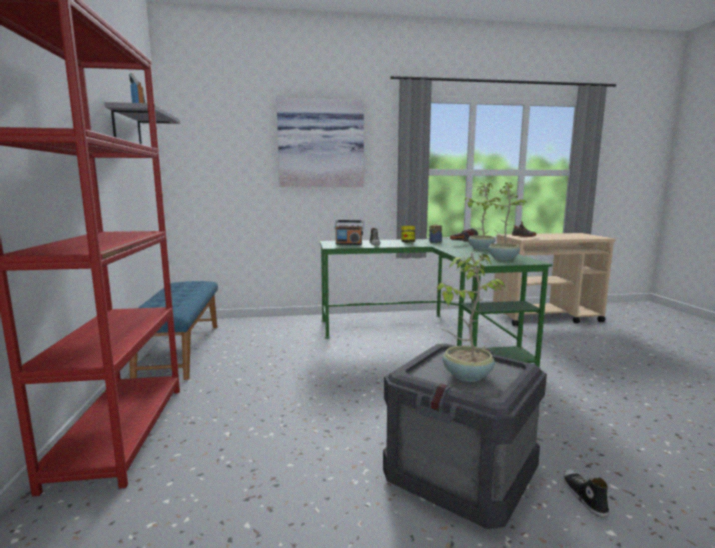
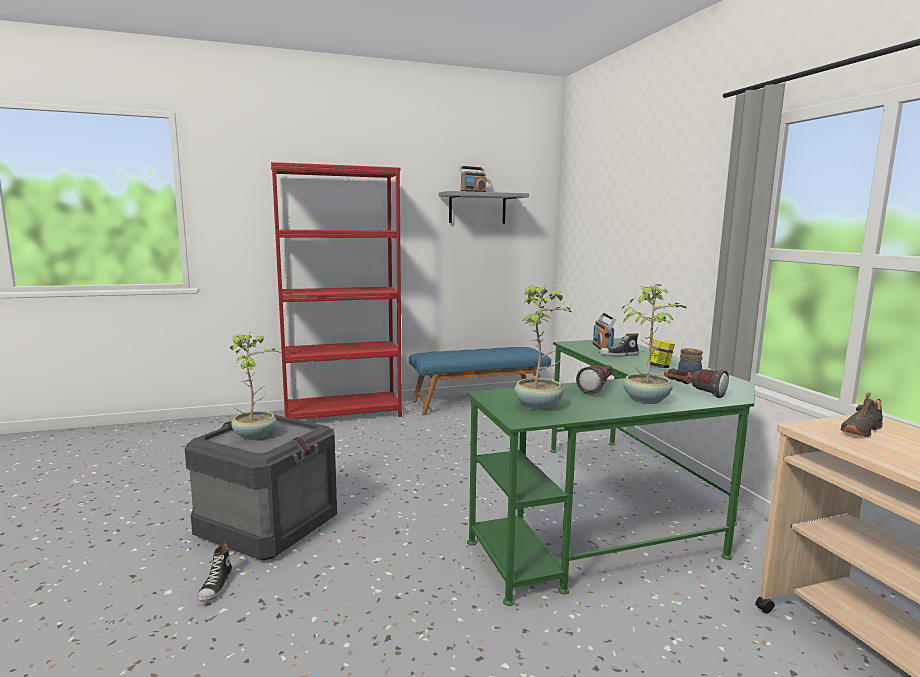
camera: 80 degrees right, 0 degrees up
(321, 144) = (659, 208): picture -> none
(460, 251) = (598, 388): none -> flashlight
(583, 496) = (216, 586): shoe -> shoe turned 105 degrees clockwise

